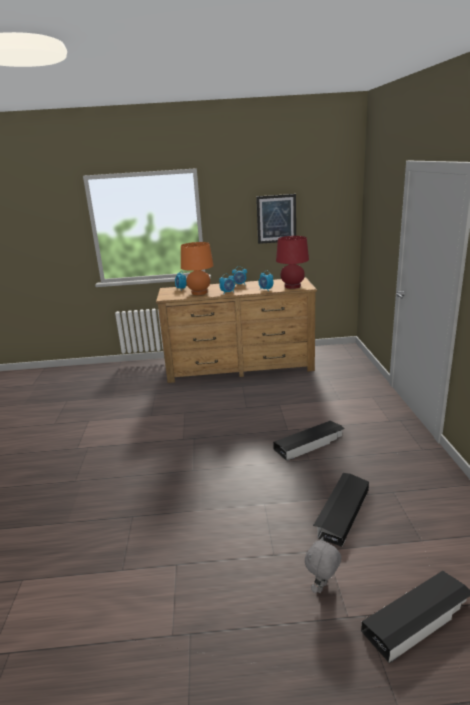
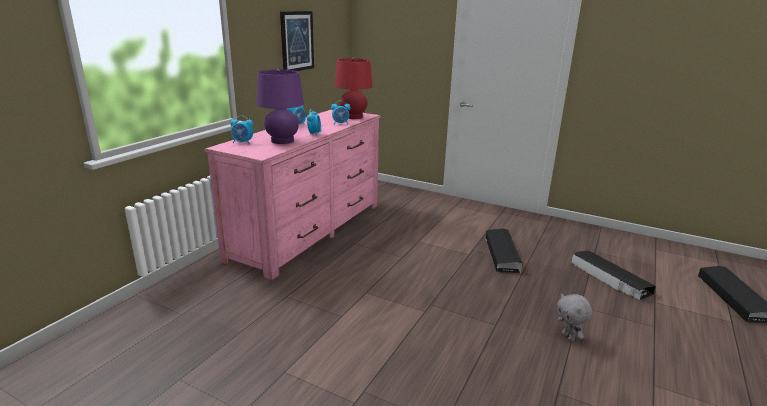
camera: 60 degrees left, 0 degrees up
(199, 292) = (282, 141): orange table lamp -> purple table lamp
(239, 367) = (309, 230): brown dresser -> pink dresser
(322, 588) = (699, 320): grey plush toy -> grey plush toy (568, 337)

